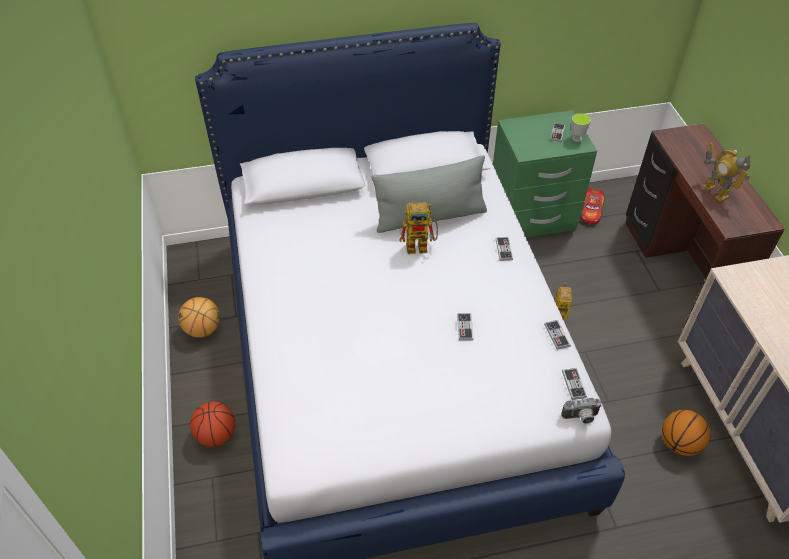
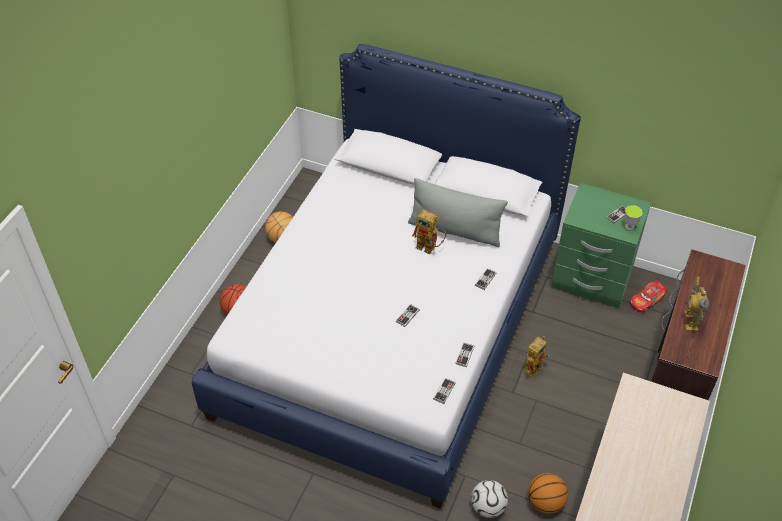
camera: 35 degrees right, 0 degrees up
(580, 417) = (428, 413): camera -> none
(638, 483) = (488, 507): none -> football

